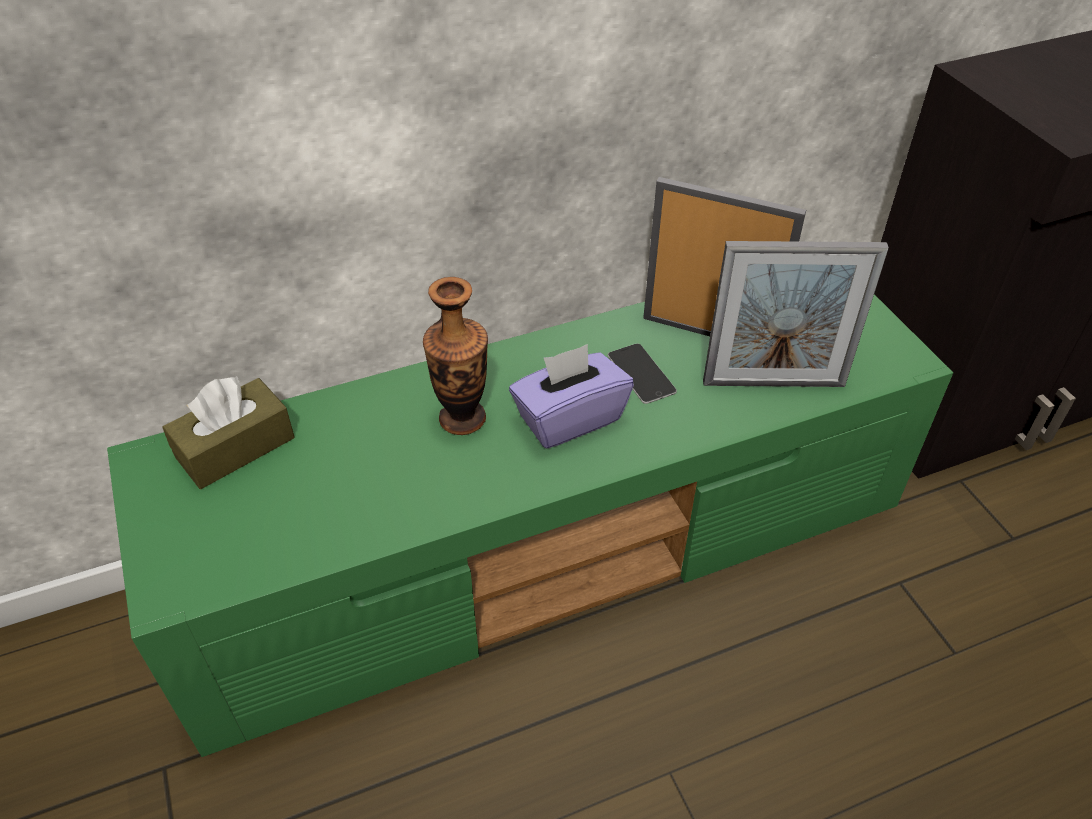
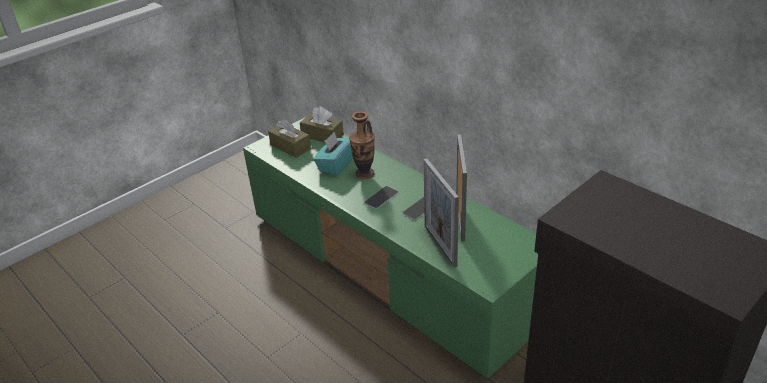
camera: 70 degrees right, 10 degrees down
(230, 525) = (290, 147): none -> brown tissue box
(388, 457) = (336, 165): none -> turquoise tissue box
(569, 418) = (381, 197): purple tissue box -> phone

